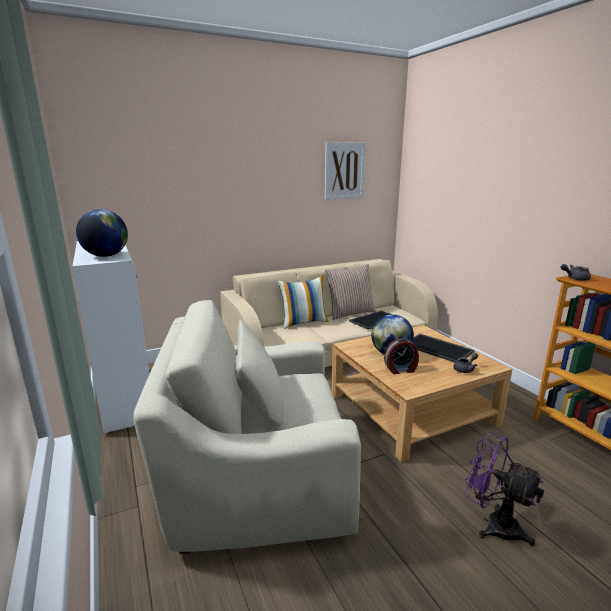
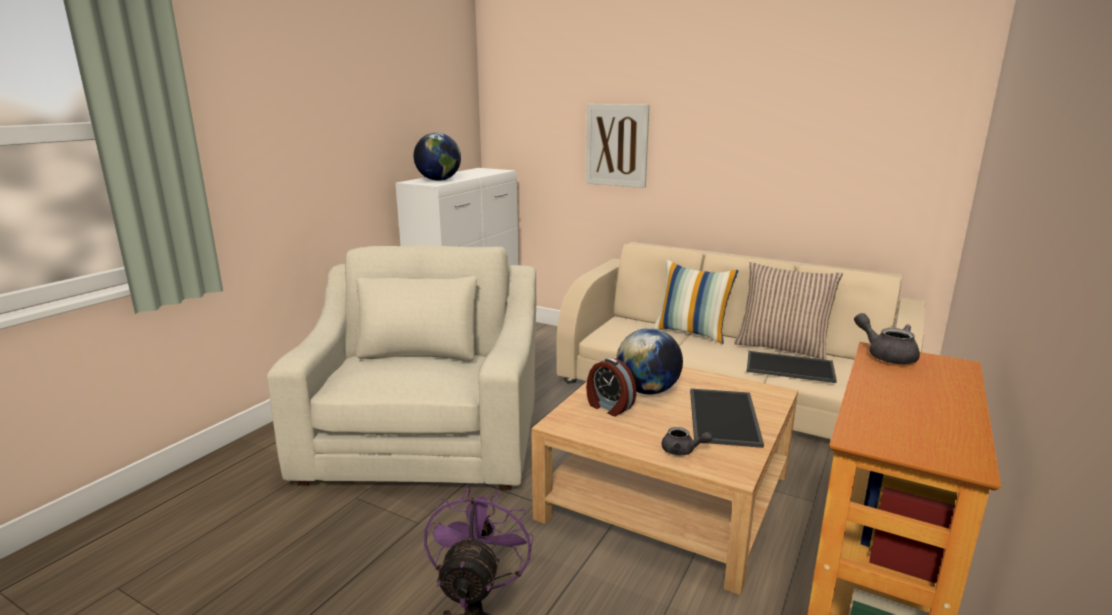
camera: 55 degrees right, 0 degrees up
(255, 473) = (425, 437): beige armchair -> beige armchair turned 45 degrees clockwise
(344, 171) = (843, 102): picture -> picture (617, 145)

